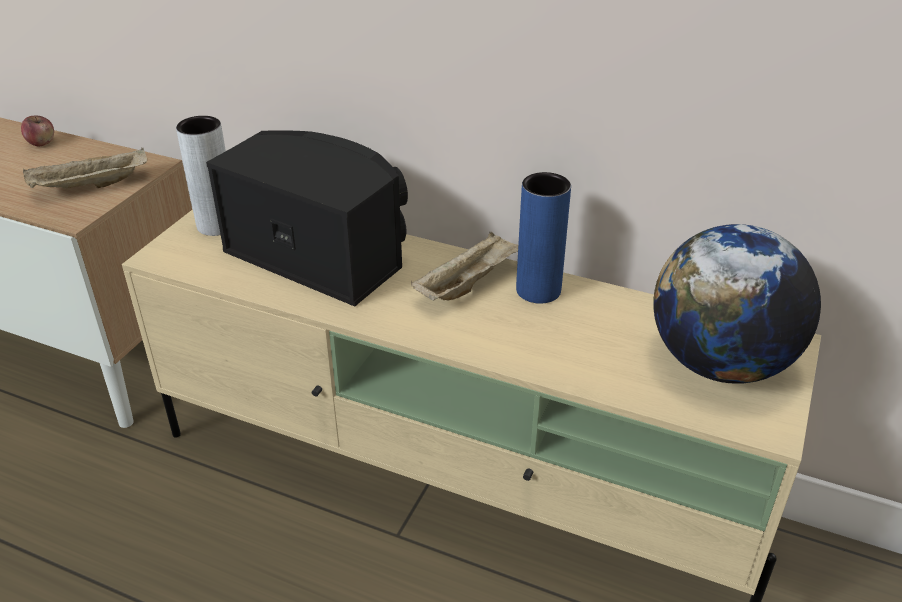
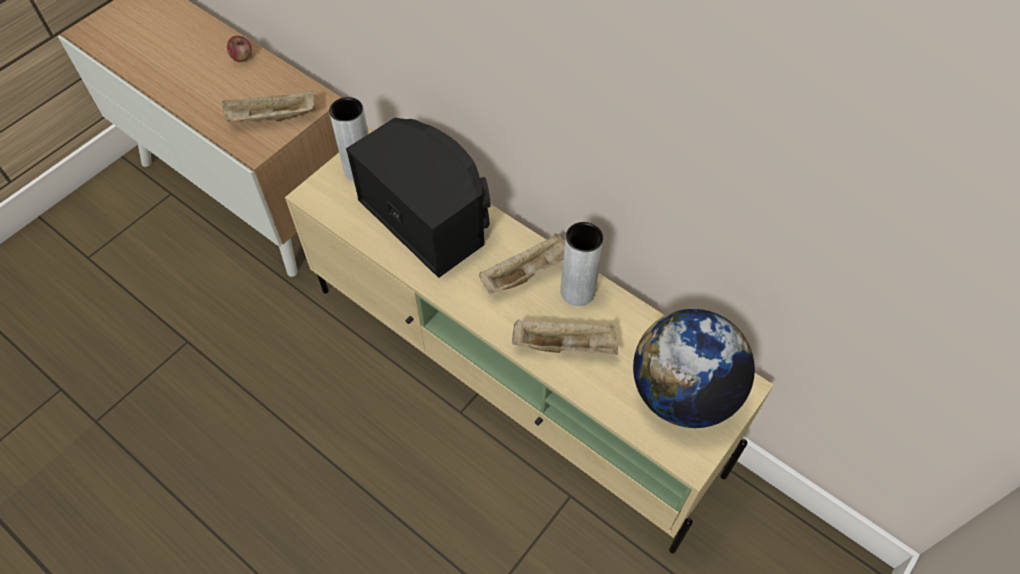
camera: 15 degrees right, 20 degrees up
(538, 290) = (577, 291): blue vase -> grey vase
(549, 343) = (566, 345): none -> beige tray

